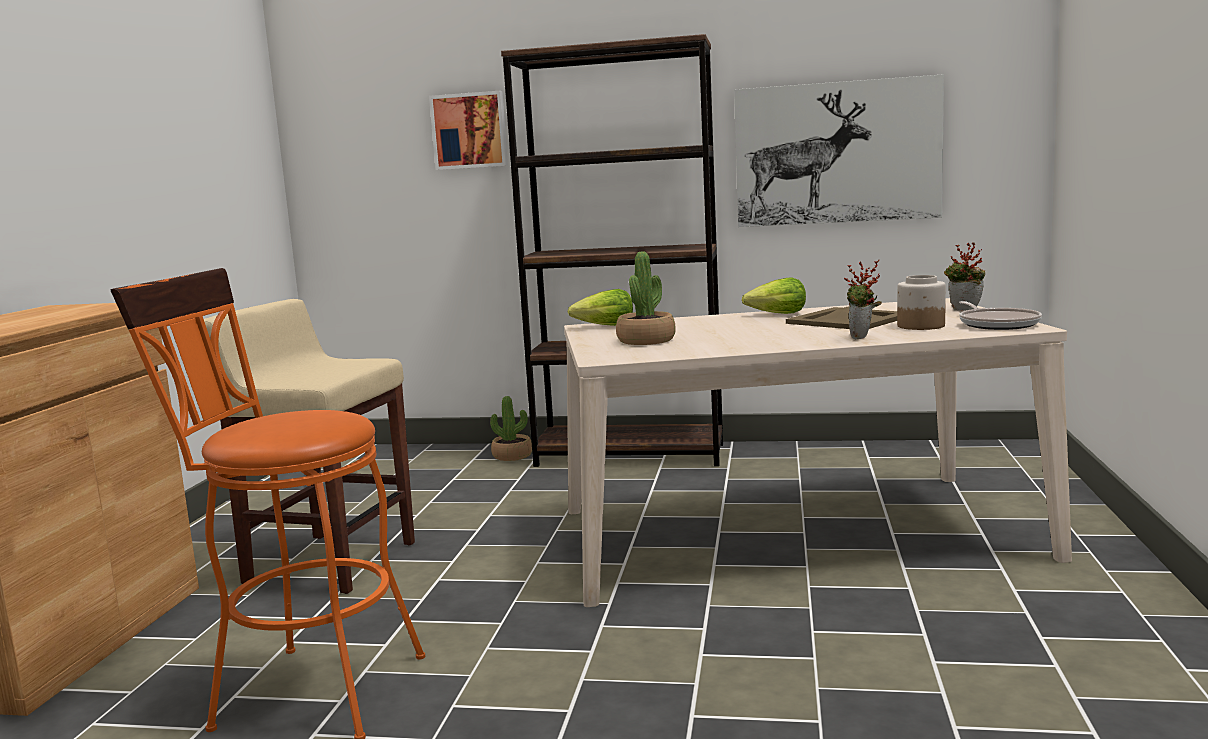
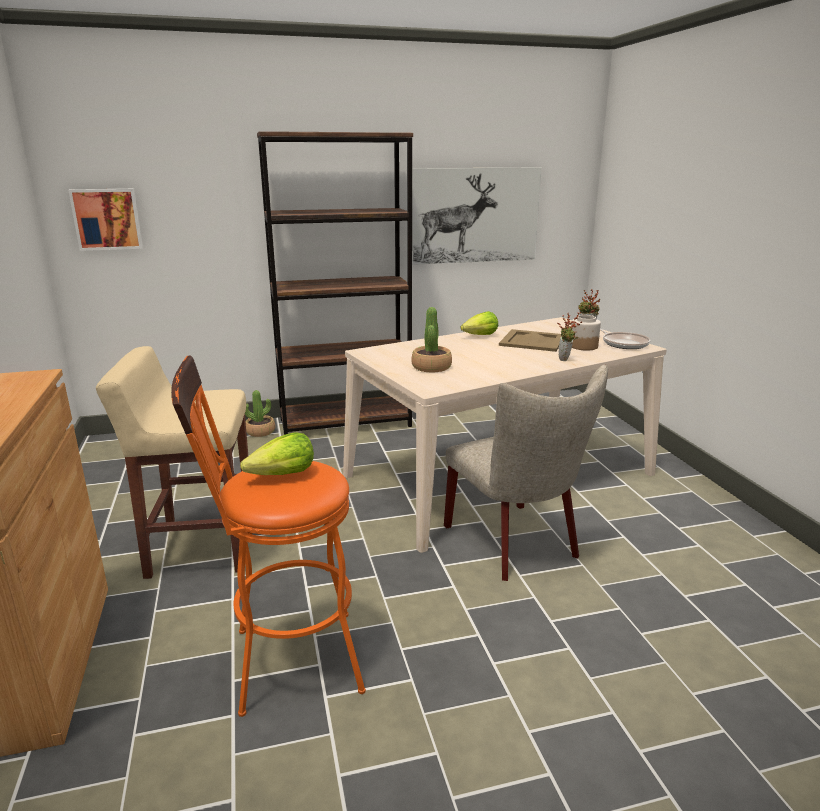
camera: 25 degrees left, 10 degrees up
(470, 131) = (212, 187): picture -> picture (107, 219)
(605, 326) = (379, 352): lettuce -> lettuce (283, 475)
(733, 618) = (516, 544): none -> beige chair

